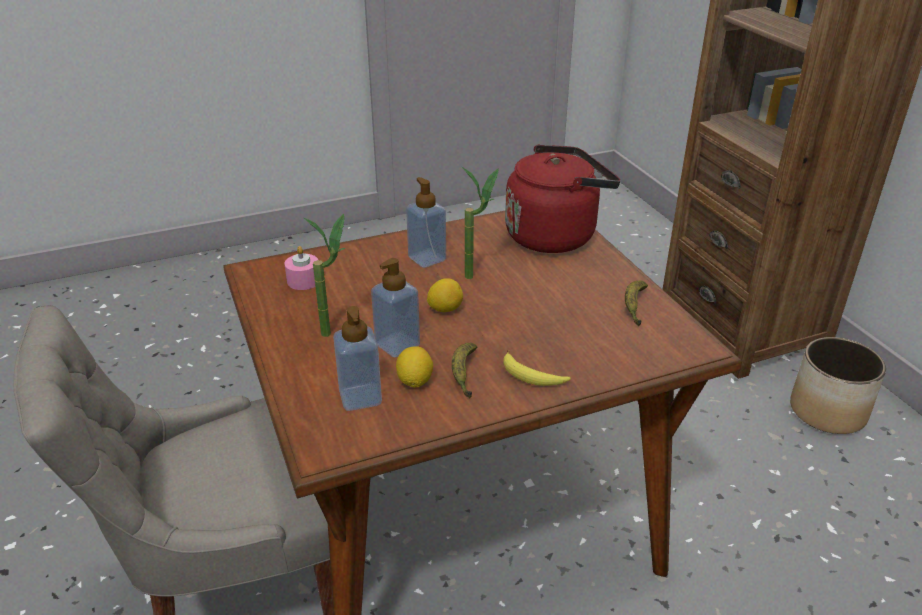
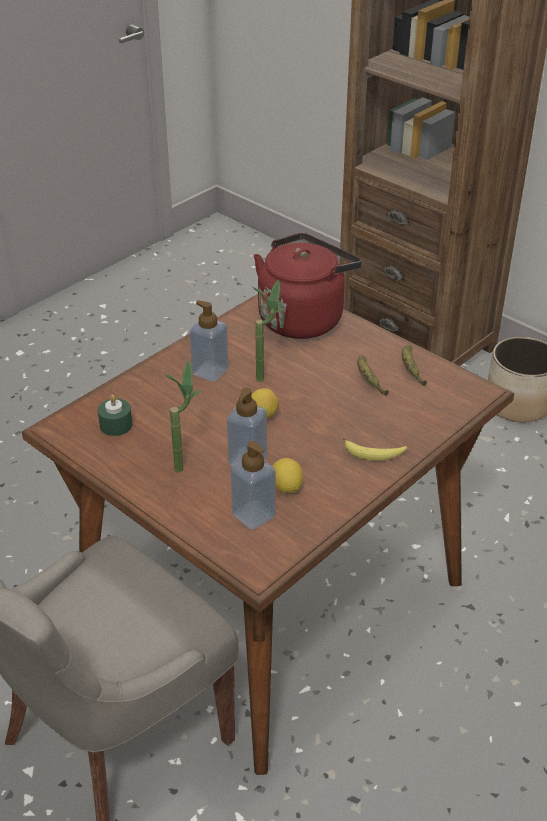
camera: 25 degrees left, 5 degrees up
(303, 280) = (116, 425): pink candle -> green candle
(464, 374) = (320, 469): banana -> banana (369, 380)

